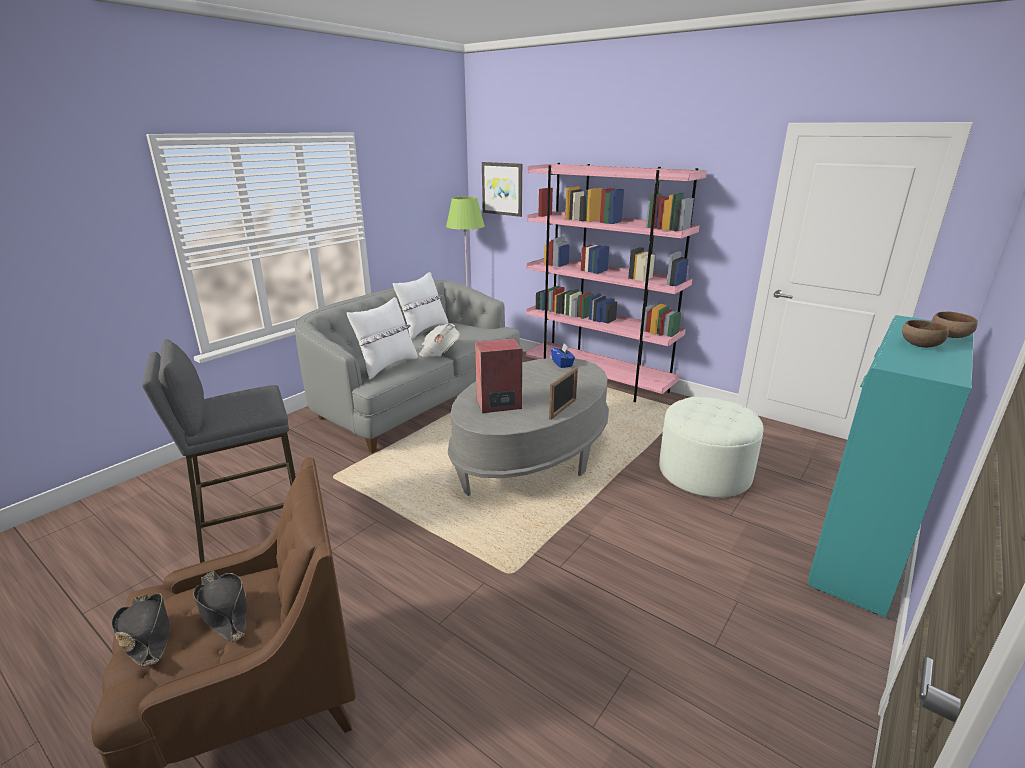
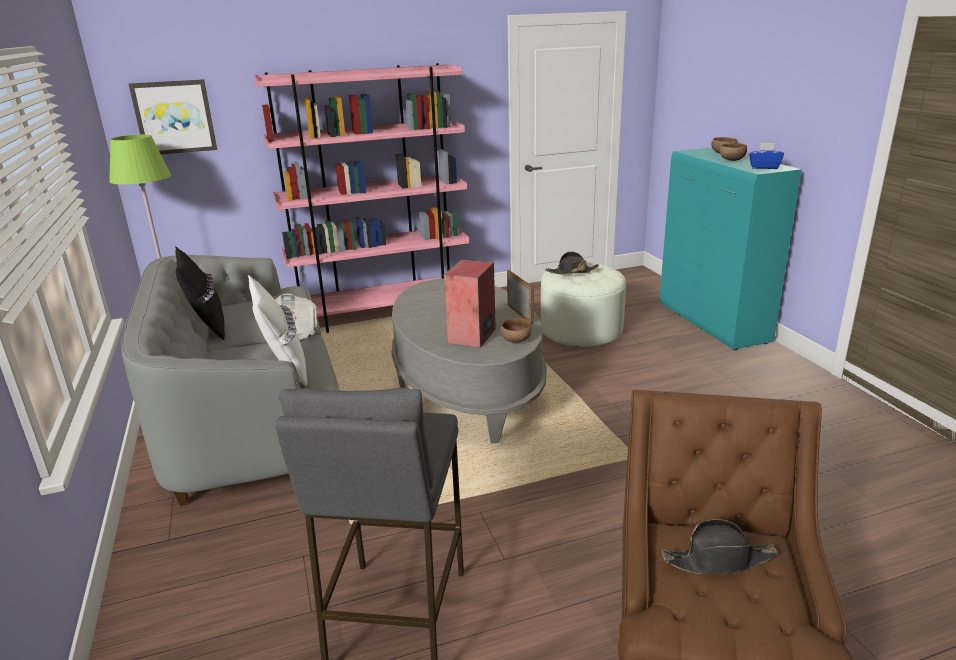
camera: 55 degrees left, 0 degrees up
(146, 634) = (731, 621): black hat -> black hat (572, 271)
(423, 330) = (207, 327): white pillow -> black pillow
(510, 422) = (516, 340): none -> brown bowl
(562, 363) = (427, 289): blue tissue box -> blue tissue box (764, 167)

